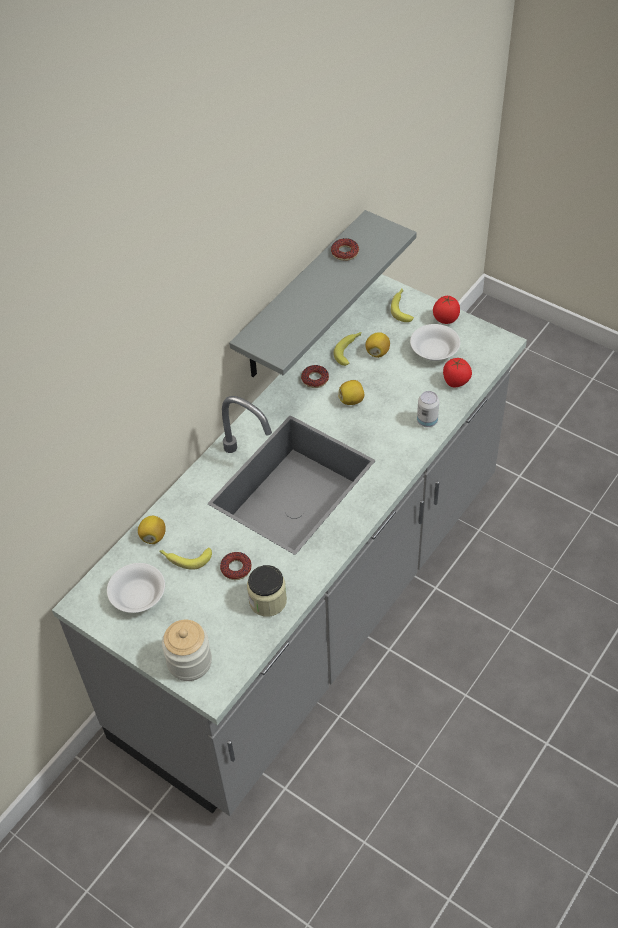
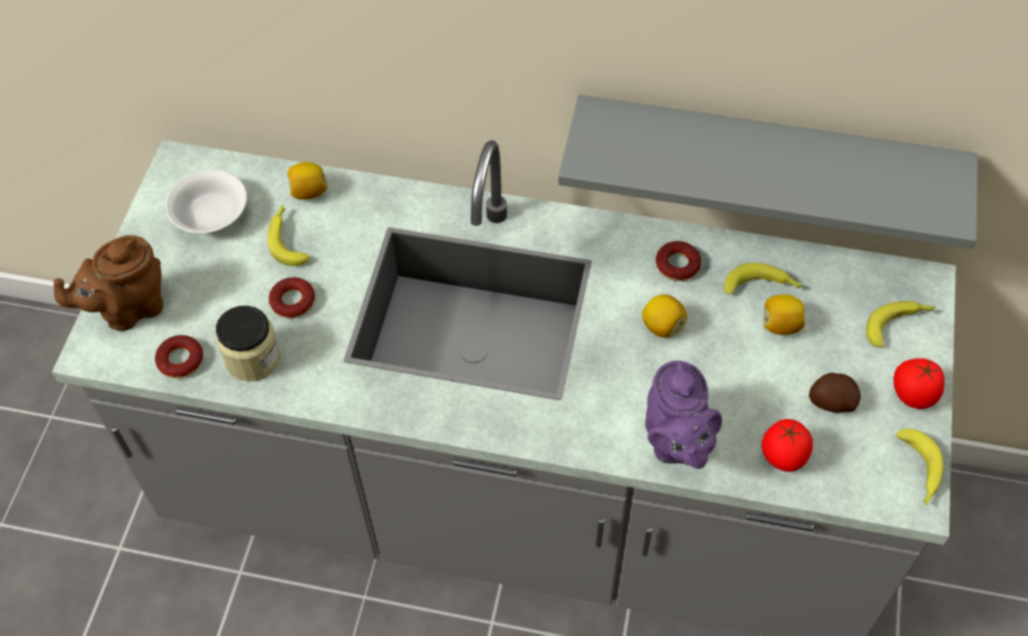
camera: 65 degrees right, 5 degrees up
(189, 662) = (128, 309): jar -> brown teapot
(345, 252) = (856, 161): donut -> donut (180, 360)
(427, 421) = (676, 443): can -> purple teapot
(433, 351) = (831, 402): white bowl -> potato
(488, 335) = (918, 471): none -> banana

